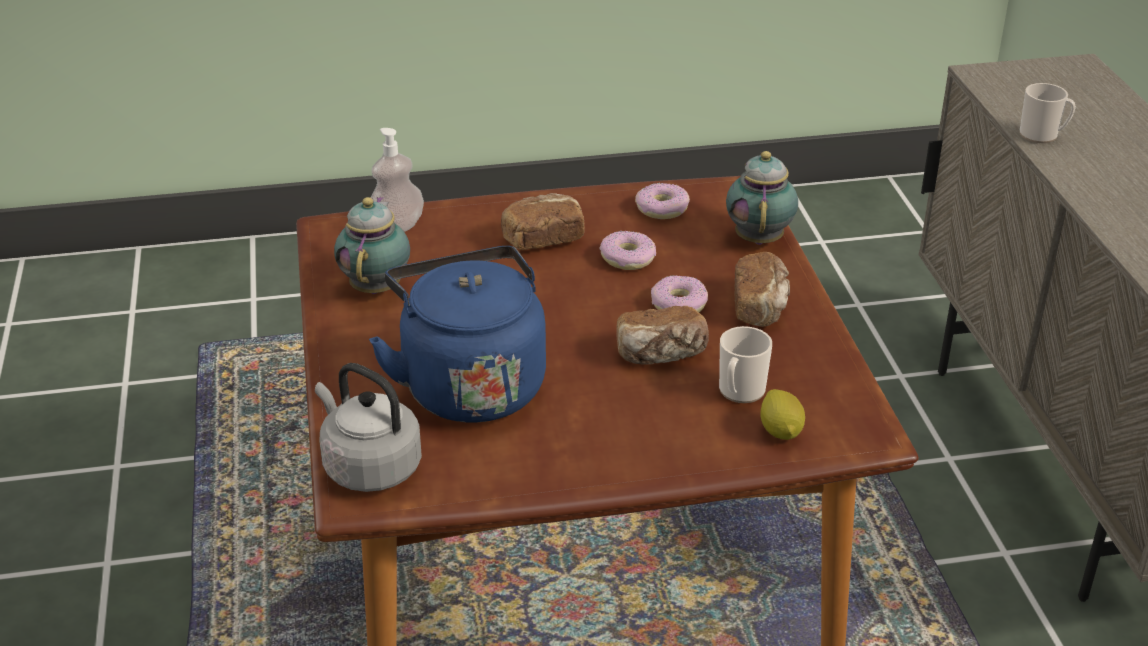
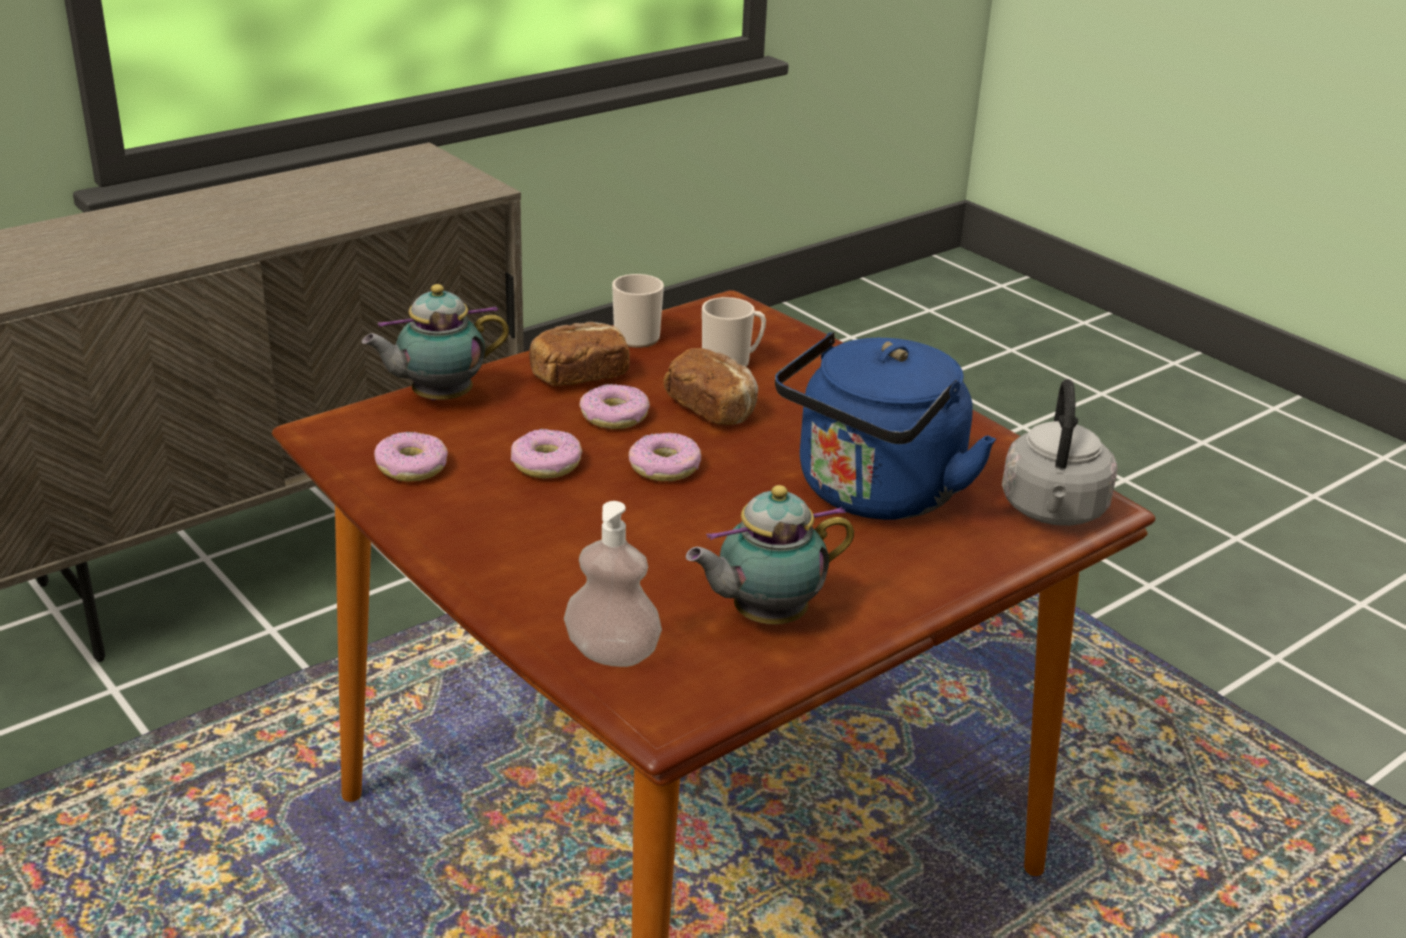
camera: 120 degrees left, 5 degrees down
(542, 239) = (549, 529): bread -> none
(585, 304) = (665, 467): none -> donut
(780, 431) = (766, 338): lemon -> none
(1042, 135) = (120, 267): mug -> mug (637, 335)

